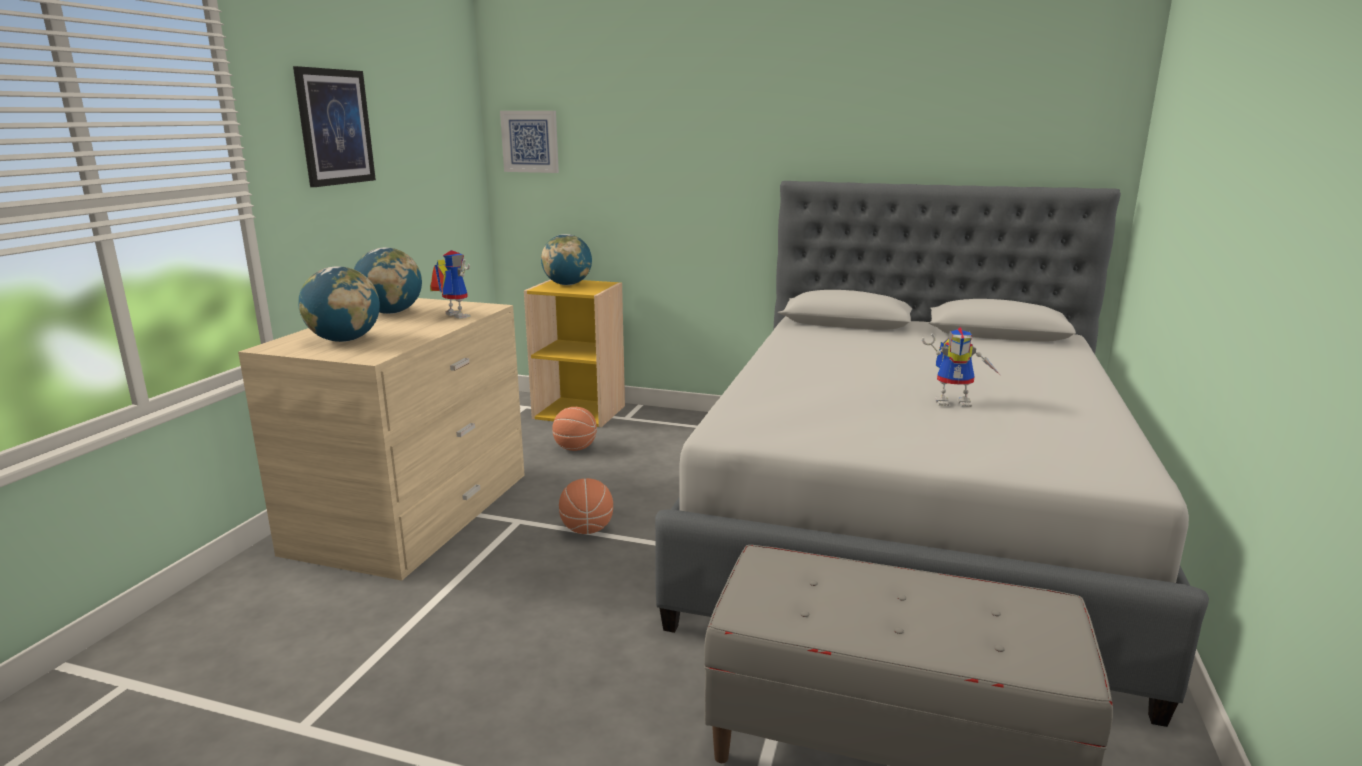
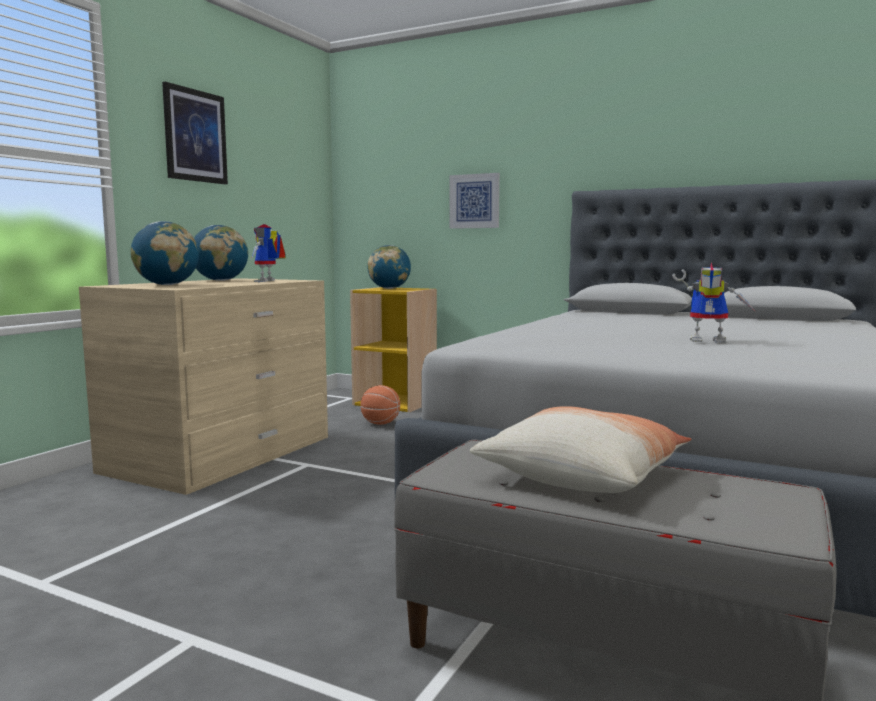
camera: 10 degrees right, 10 degrees down
(452, 316) = (267, 281): toy robot -> toy robot turned 135 degrees counterclockwise
(530, 141) = (367, 174): picture -> picture (474, 201)
(587, 529) = (365, 473): basketball -> none
(874, 598) = (582, 475): none -> pillow

